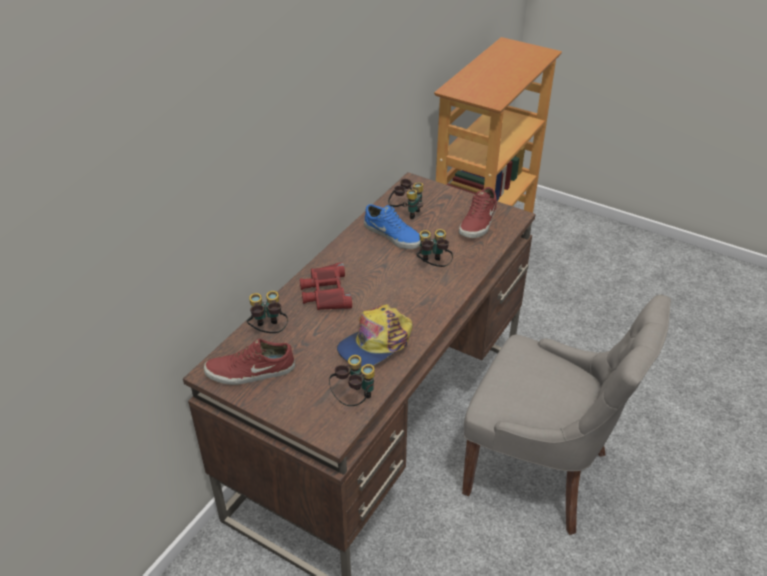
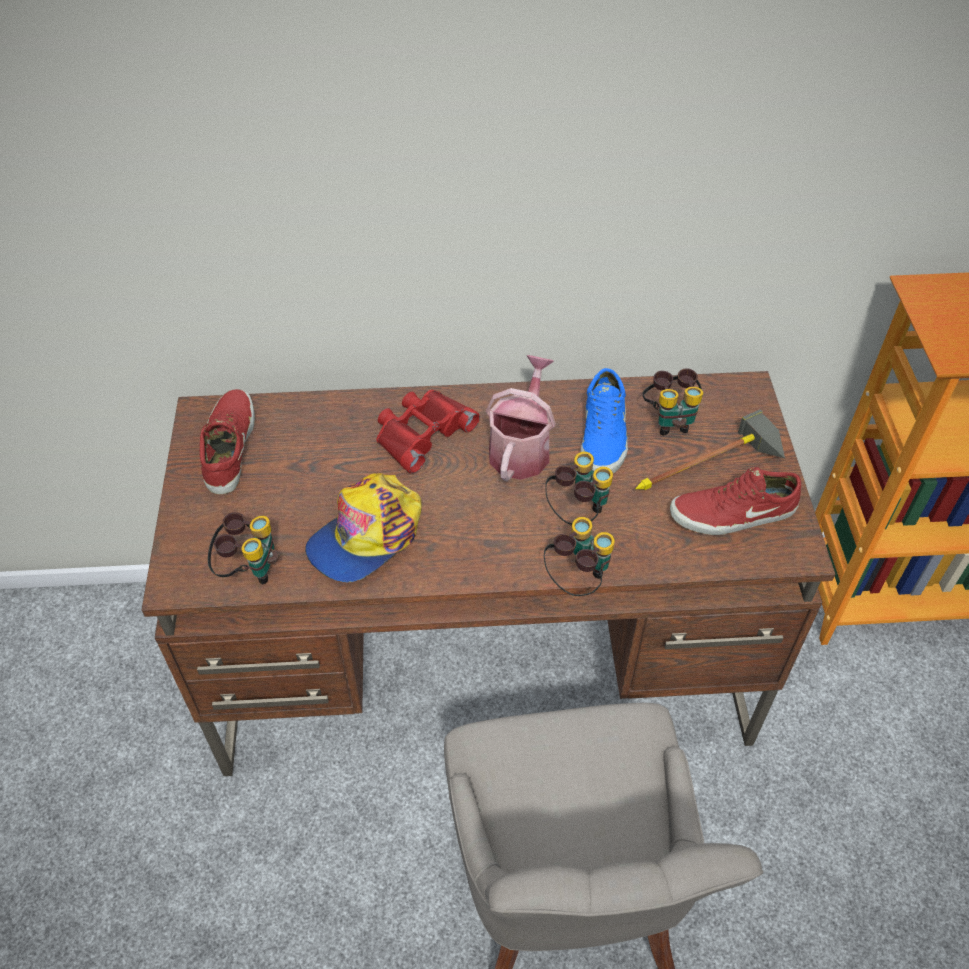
camera: 55 degrees right, 10 degrees up
(250, 372) = (227, 446): red shoe -> red shoe turned 45 degrees clockwise
(268, 331) = (307, 421): binoculars -> binoculars (577, 580)
(373, 264) = (521, 447): none -> watering can
(376, 343) = (367, 536): cap -> cap turned 60 degrees counterclockwise
(448, 217) = (707, 472): none -> hammer

